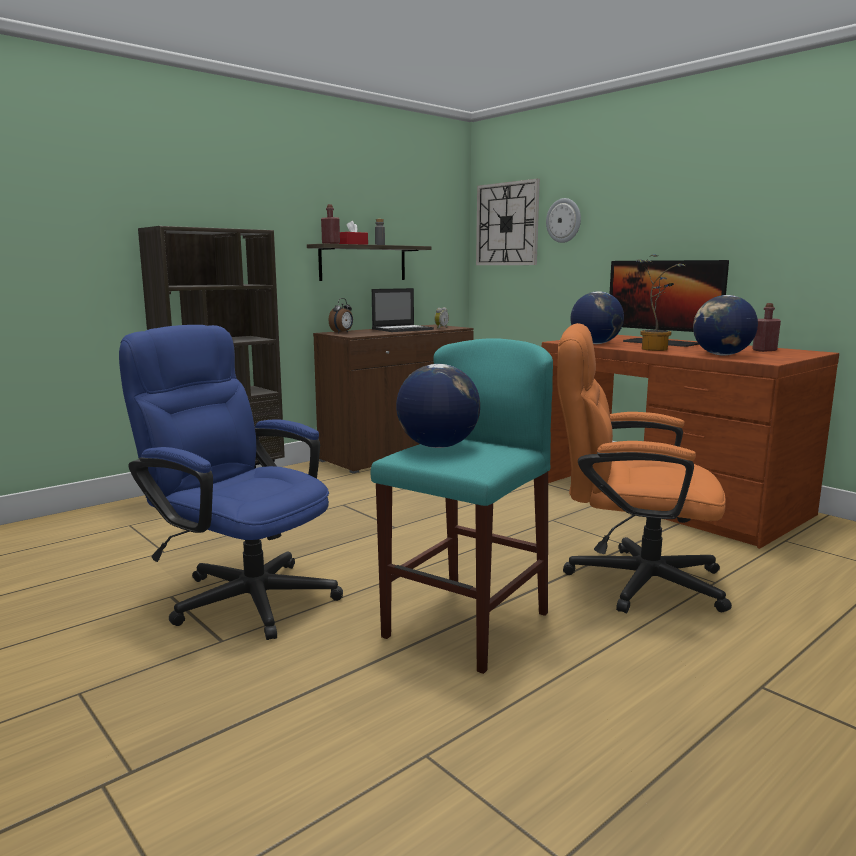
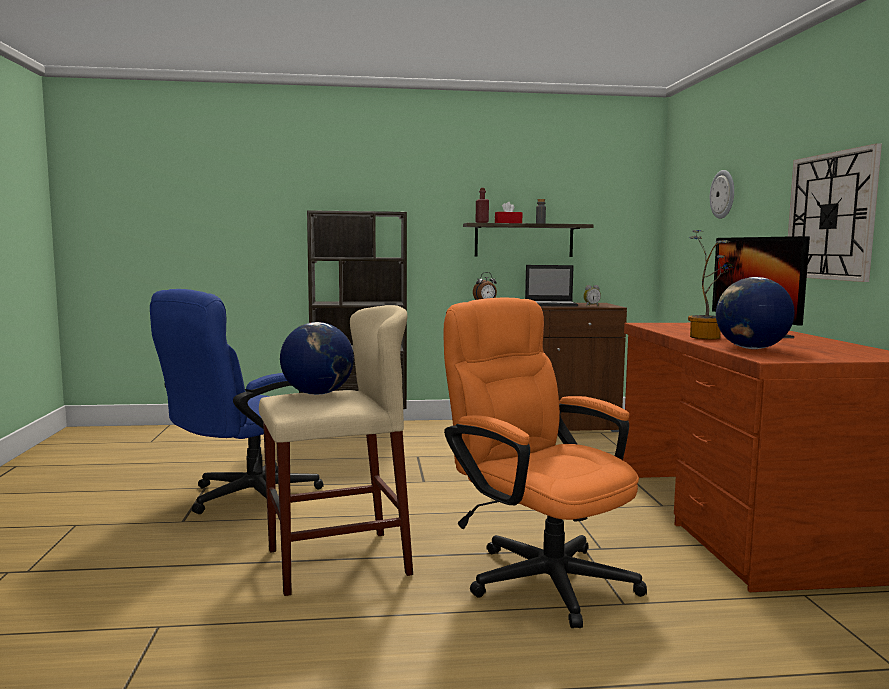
camera: 35 degrees right, 5 degrees down
(242, 595) = (242, 498): blue office chair -> blue office chair turned 120 degrees counterclockwise
(466, 625) = (337, 562): turquoise stool -> beige stool
(507, 224) = (685, 200): wall clock -> wall clock (831, 216)
(595, 343) = (669, 328): globe -> none
(764, 350) = (841, 350): red bottle -> none

